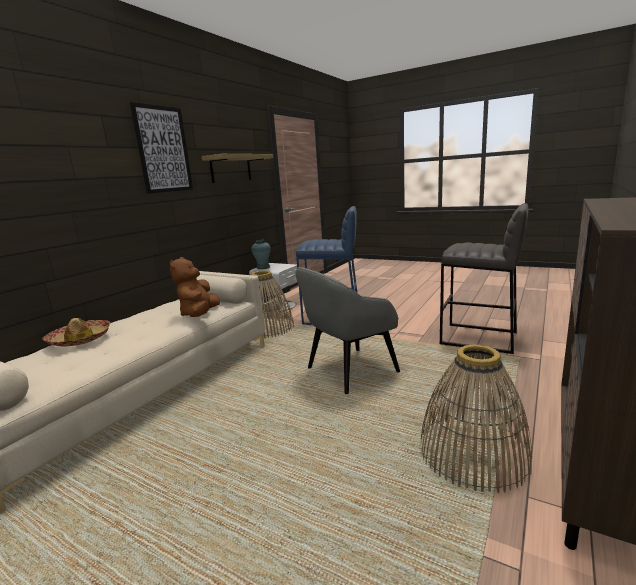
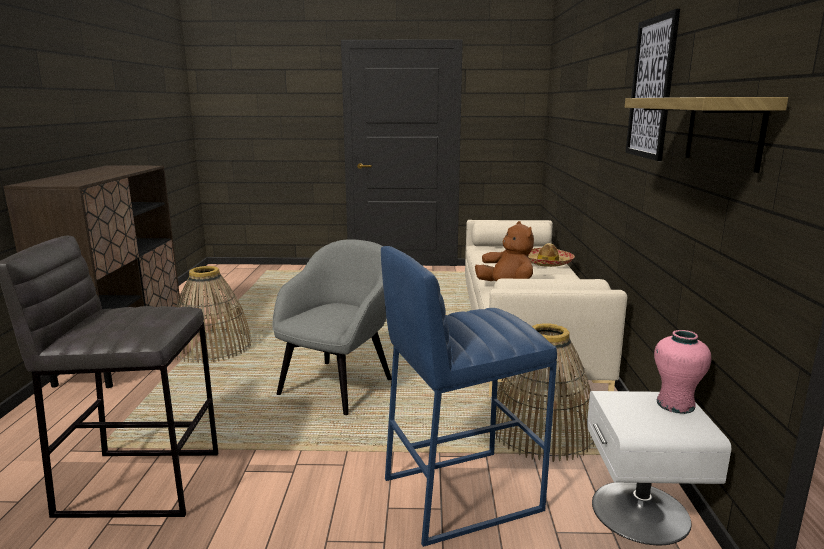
camera: 150 degrees right, 0 degrees up
(263, 267) = (675, 404): turquoise vase -> pink vase

